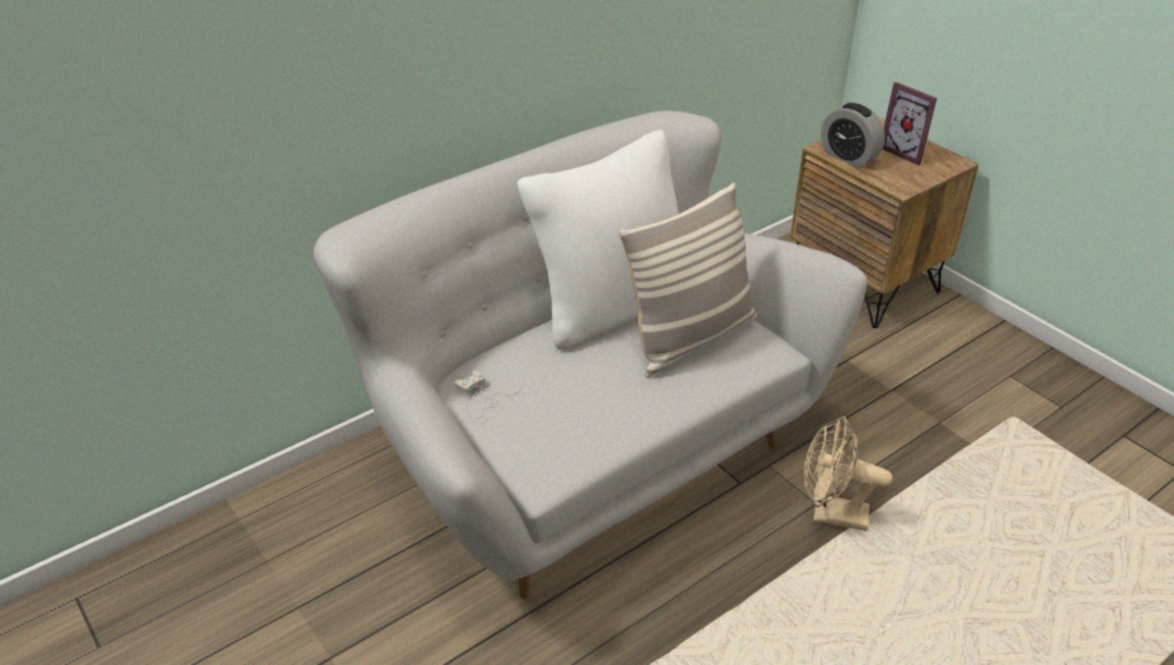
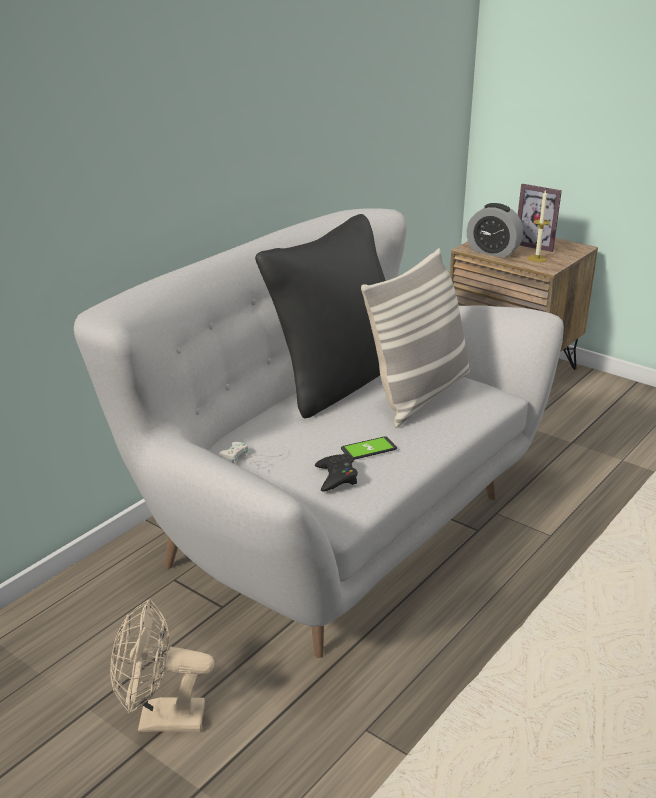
camera: 15 degrees left, 10 degrees down
(558, 431) = (336, 477): none -> black game controller
(606, 401) = (368, 449): none -> phone
(611, 306) = (335, 382): white pillow -> black pillow
(830, 514) = (567, 541): beige fan -> beige fan (160, 719)
(895, 174) = (537, 259): none -> candle

